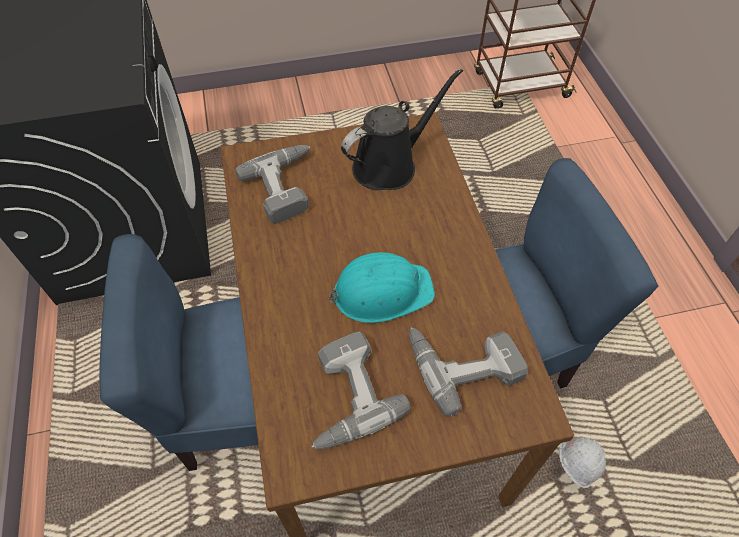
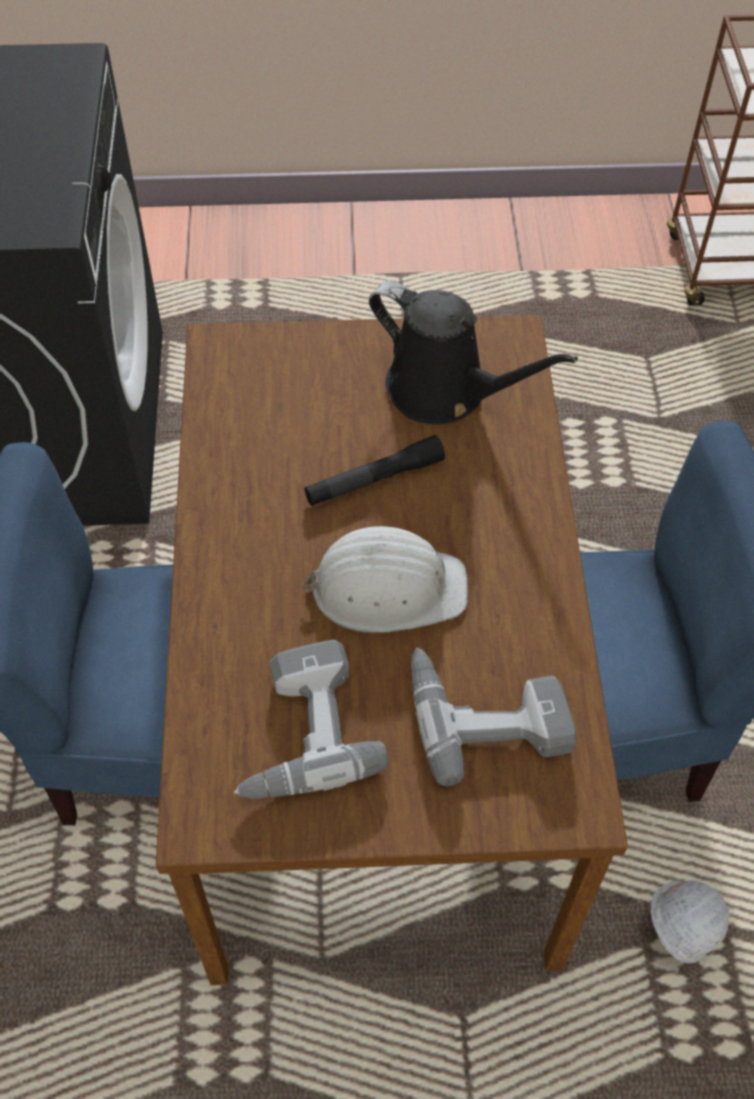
camera: 10 degrees right, 0 degrees up
(287, 187) = (277, 403): power drill -> none
(358, 225) = (374, 480): none -> black flashlight
(381, 291) = (387, 587): turquoise hard hat -> white hard hat
(390, 165) = (445, 391): black watering can -> black watering can turned 60 degrees clockwise

